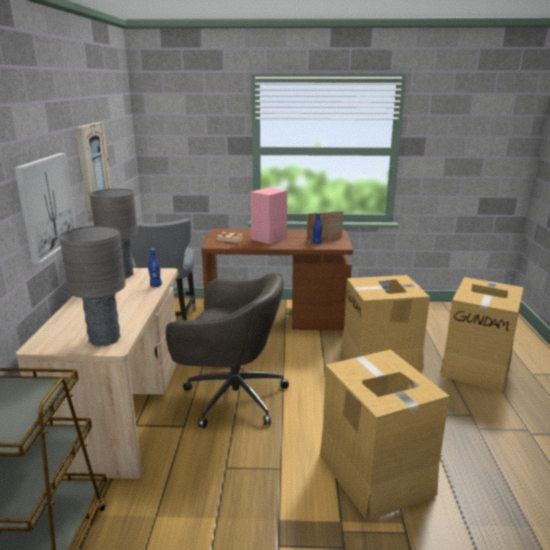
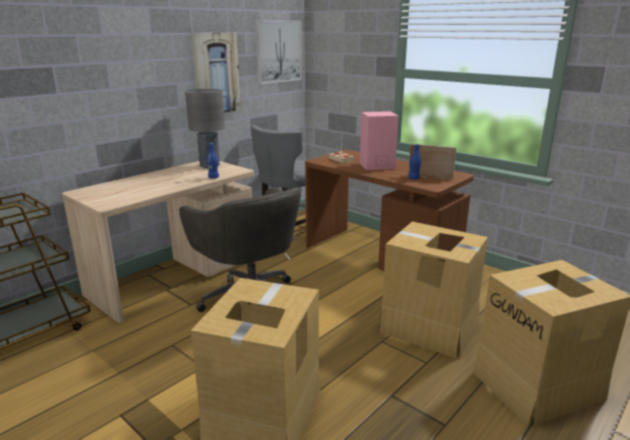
camera: 40 degrees right, 0 degrees up
(46, 206) = (132, 91): picture -> picture (278, 51)
(104, 339) = (112, 199): grey table lamp -> none

